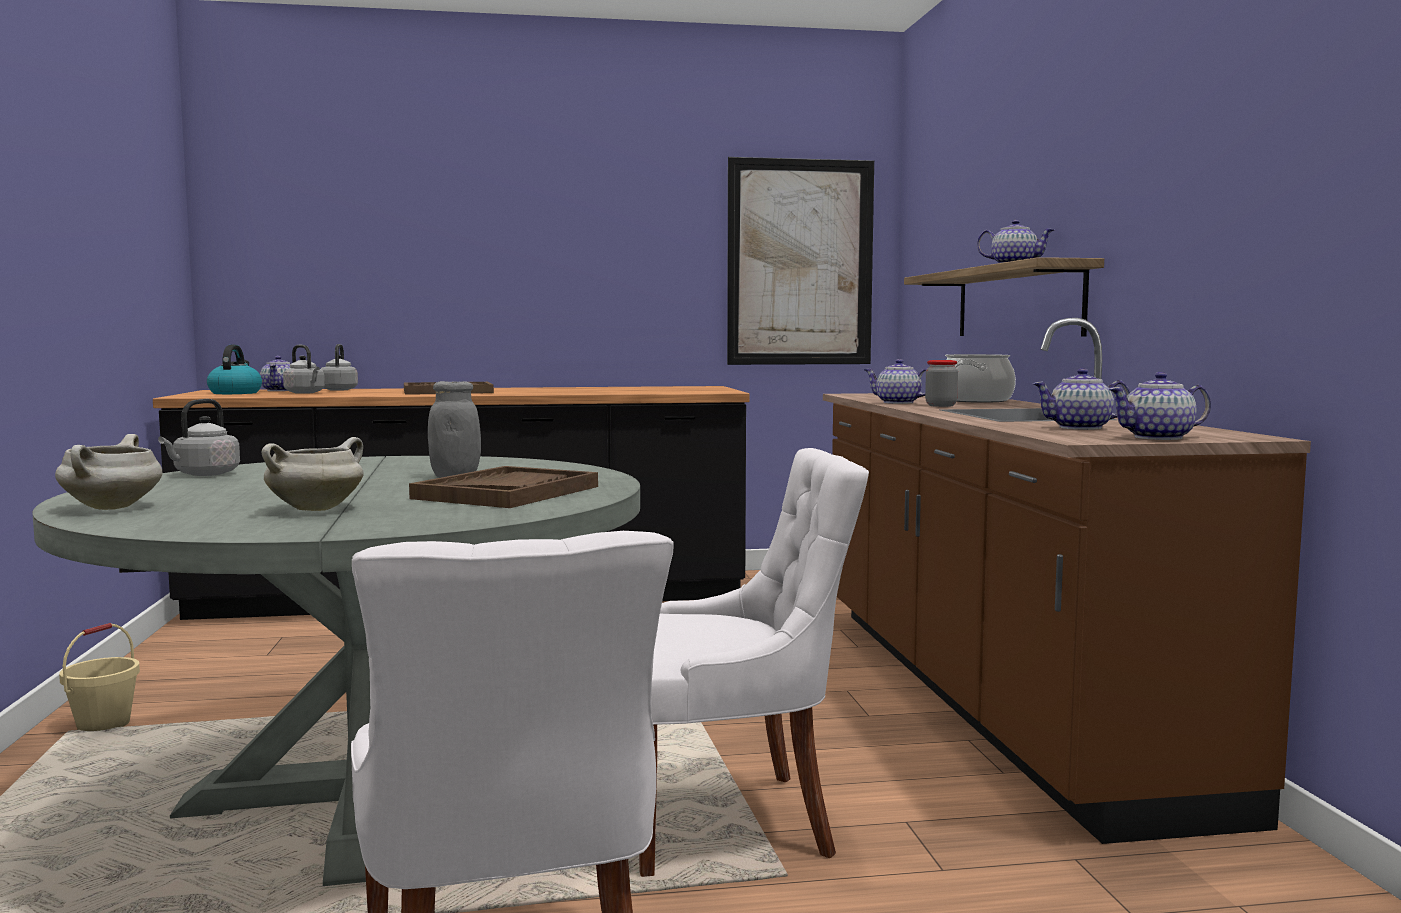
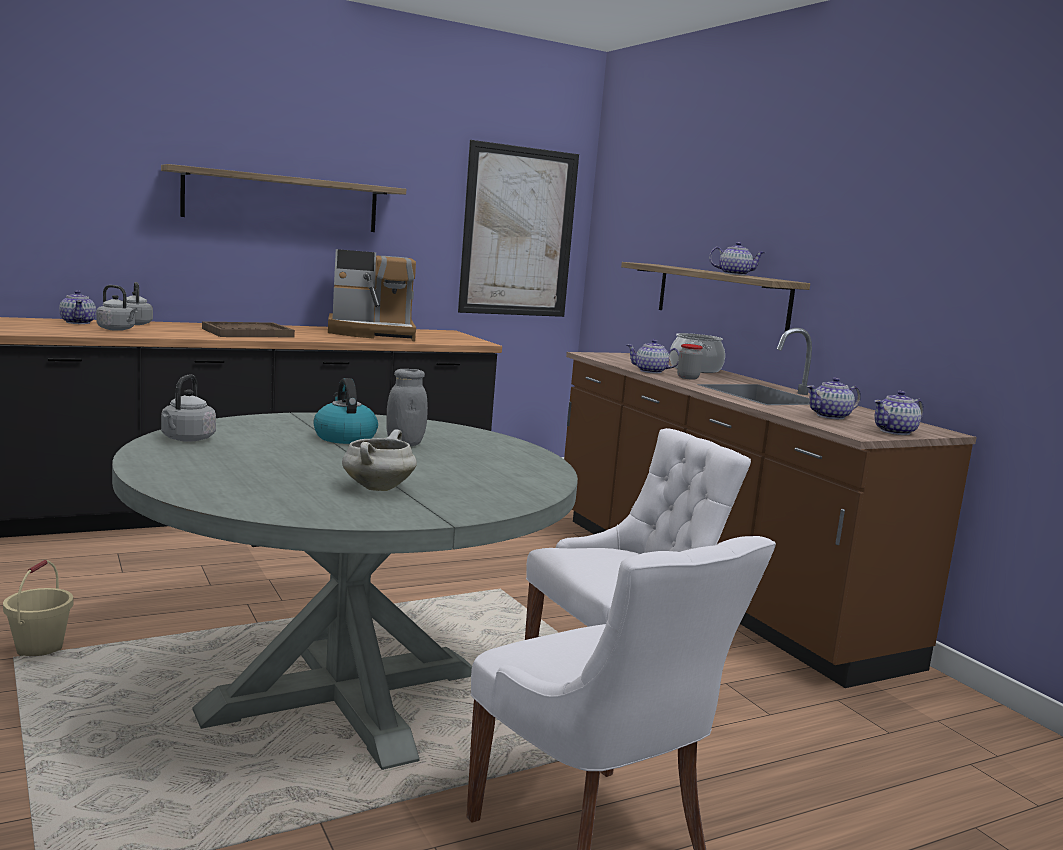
camera: 20 degrees left, 5 degrees up
(112, 508) = (206, 488): white cooking pot -> none
(235, 393) = (46, 326): kettle -> kettle (344, 437)
(506, 247) = (282, 201): none -> shelf
(507, 492) = (482, 465): brown tray -> none
(602, 389) = (372, 333): none -> coffee machine

